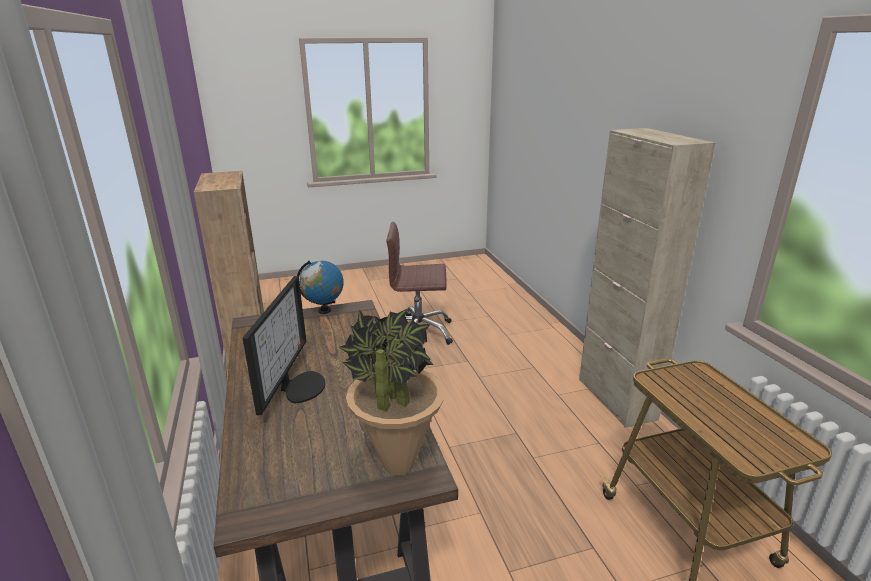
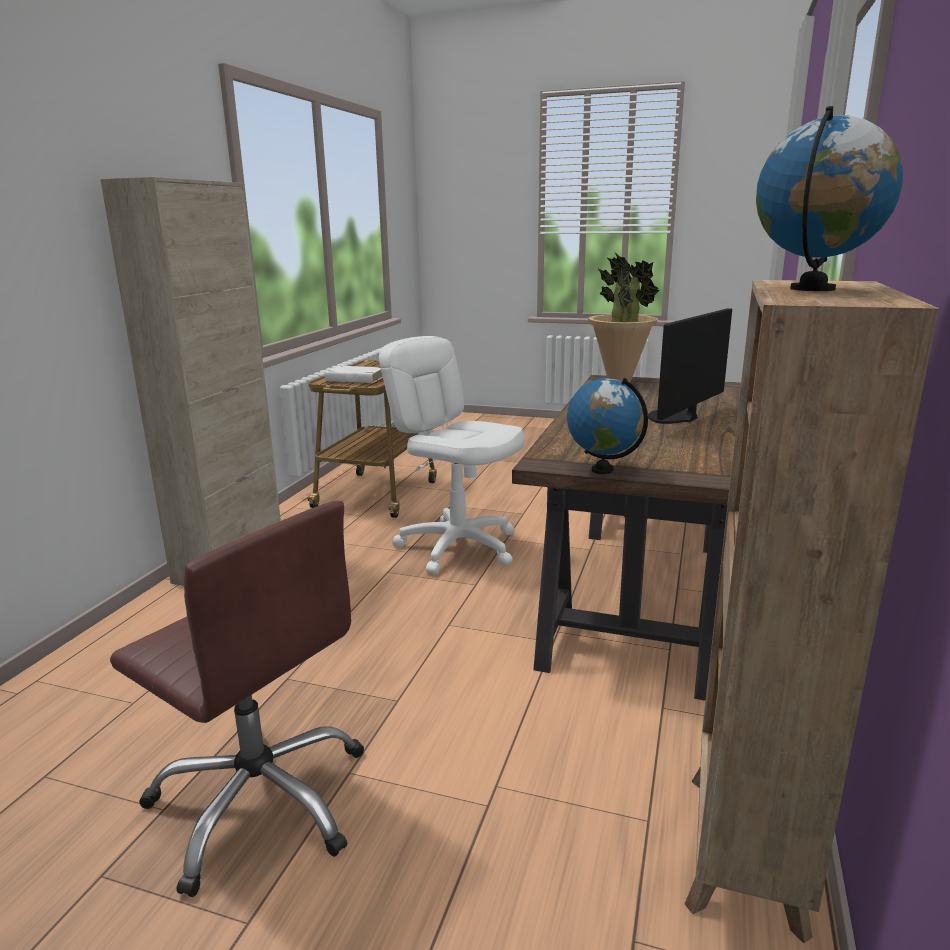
camera: 145 degrees left, 5 degrees down
(223, 180) = (813, 289): none -> globe
(505, 481) = (458, 547): none -> white office chair
(688, 384) = (355, 379): none -> white book

